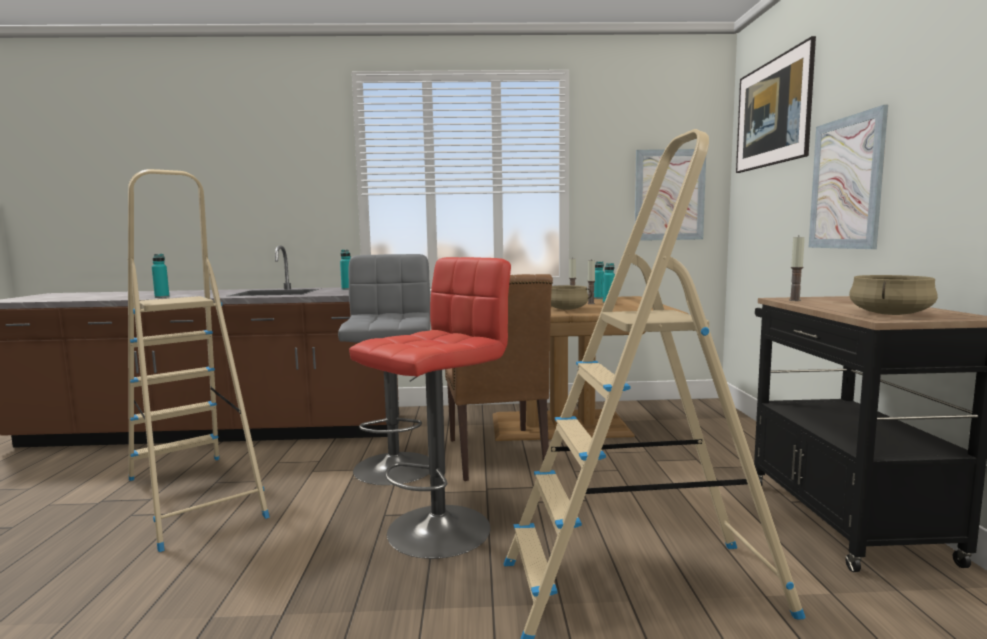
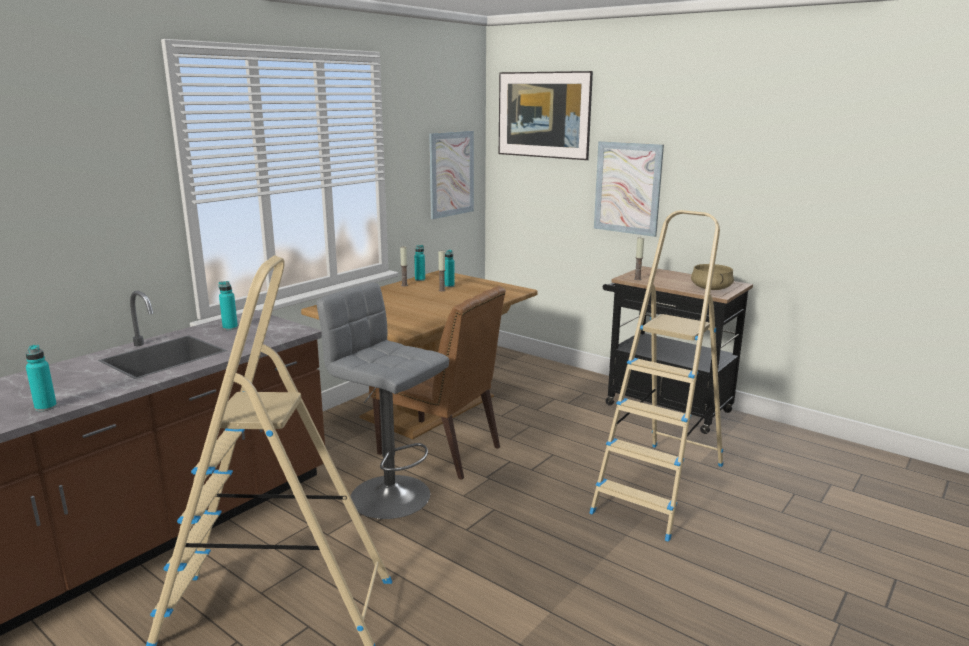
camera: 50 degrees left, 10 degrees up
(440, 530) = (521, 517): red stool -> none
(566, 309) = (451, 303): beige cooking pot -> none

